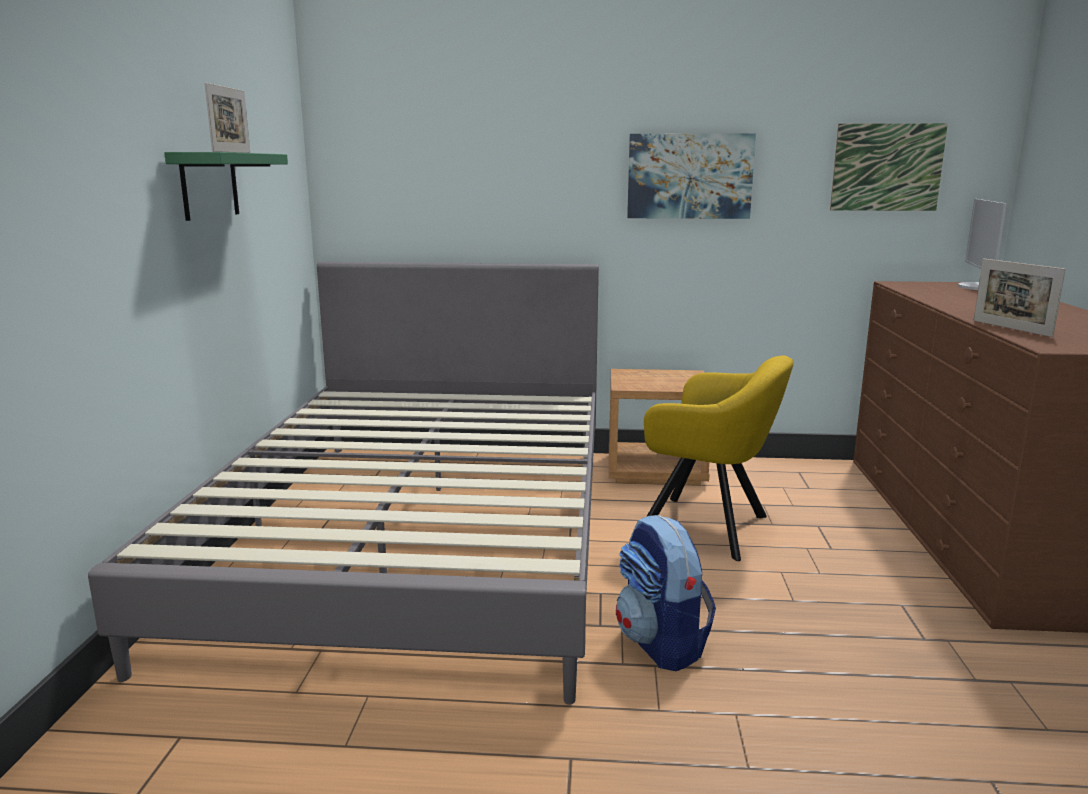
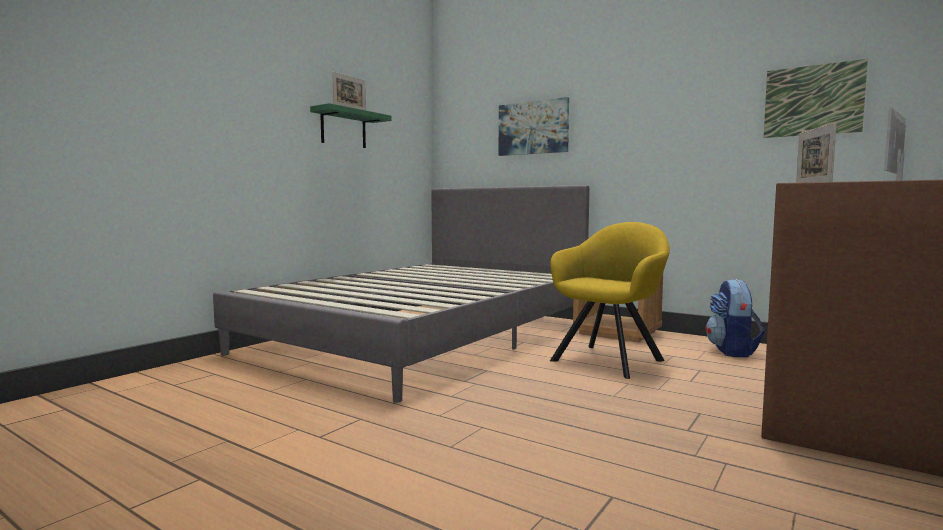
camera: 30 degrees right, 10 degrees down
(661, 644) = (487, 394): backpack -> backpack (732, 351)
(689, 176) = (652, 121): picture -> picture (533, 128)
(711, 528) = (610, 359): yellow armchair -> yellow armchair turned 105 degrees counterclockwise

